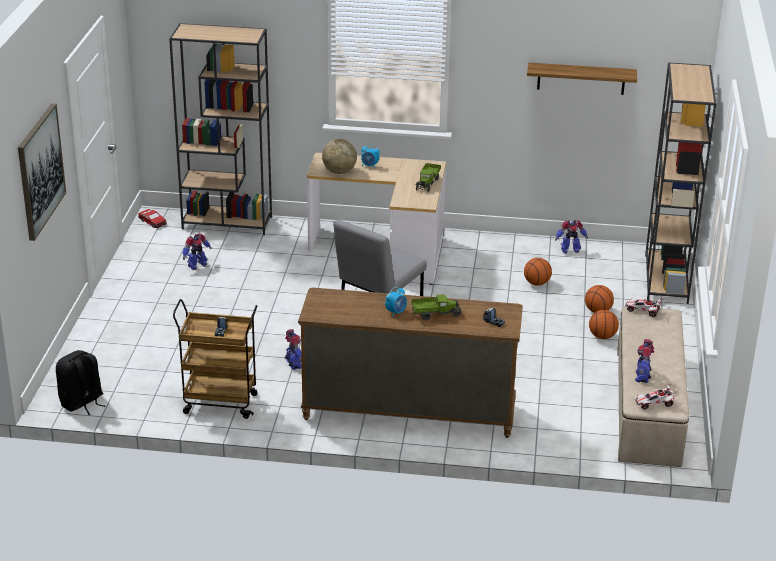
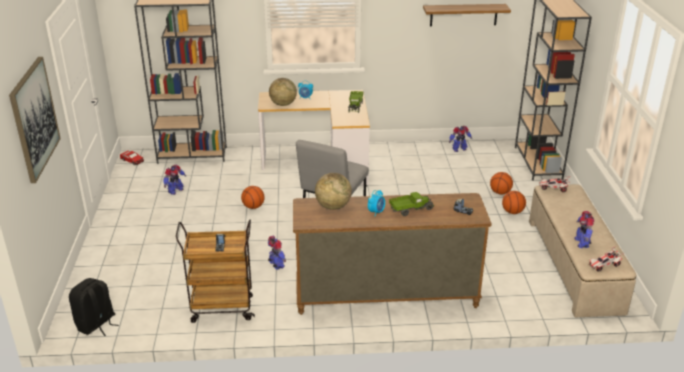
camera: 10 degrees left, 0 degrees up
(350, 301) = (333, 206): none -> globe
(536, 283) = (445, 176): basketball -> basketball (253, 207)

